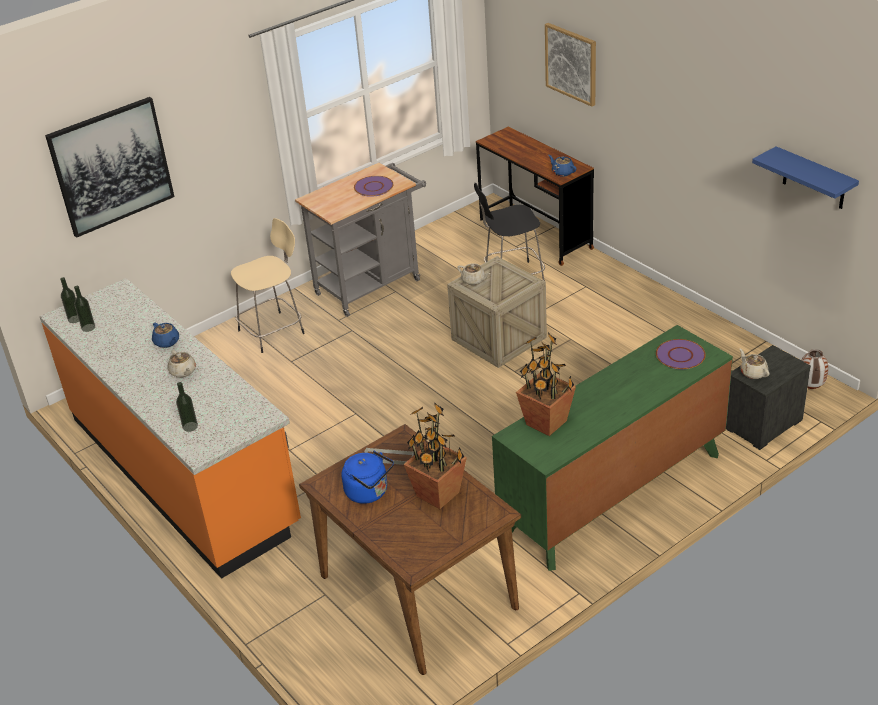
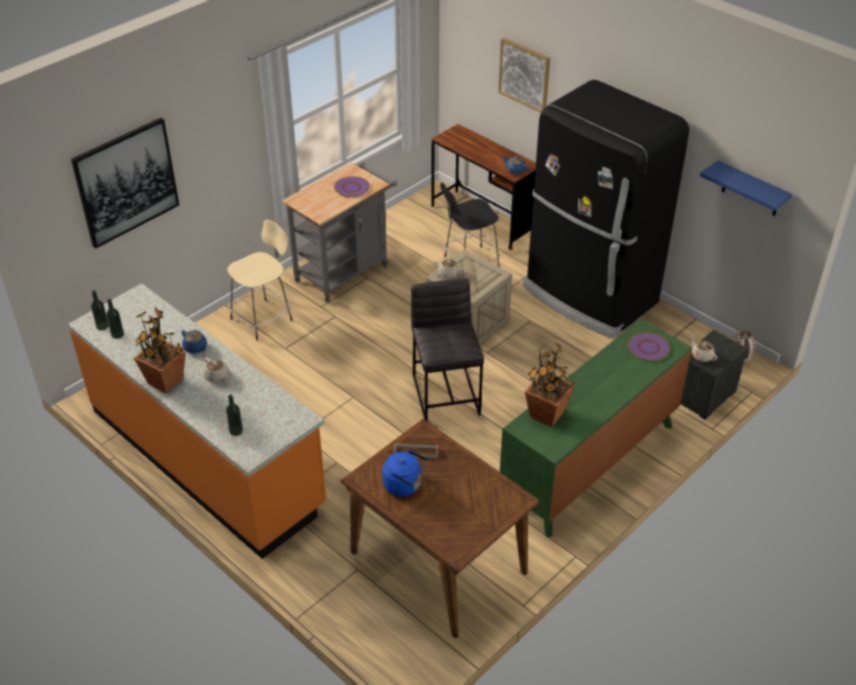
camera: 10 degrees left, 5 degrees up
(437, 495) = (465, 485): potted plant -> potted plant (165, 381)
(461, 413) = (446, 394): none -> grey stool
(643, 315) = (589, 296): none -> black fridge

